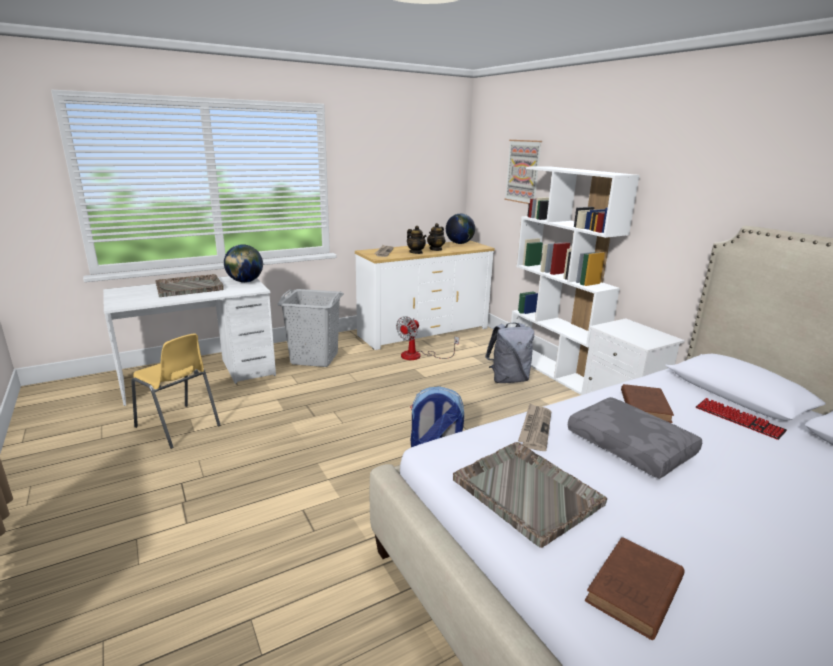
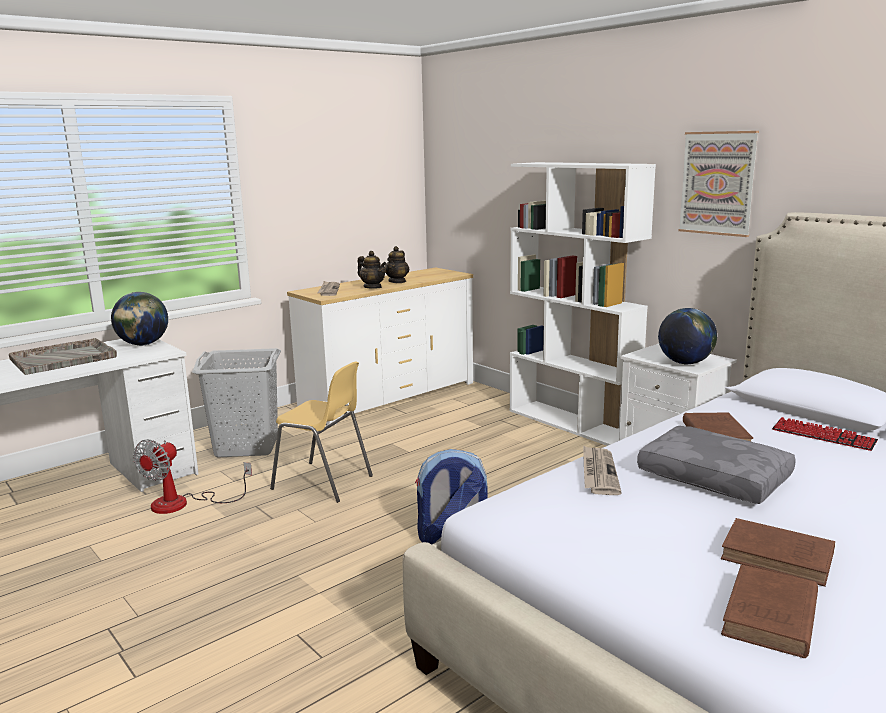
camera: 10 degrees left, 5 degrees down
(178, 426) = (76, 558): yellow chair -> yellow chair (323, 482)
(418, 356) = (391, 427): fan -> fan (183, 503)
(459, 243) = (425, 272): globe -> globe (685, 363)
(508, 379) = (520, 442): grey backpack -> none
(523, 171) = (503, 171): picture -> picture (717, 183)
(525, 491) = (614, 538): grey tray -> none
(662, 532) = (780, 558): none -> brown book

